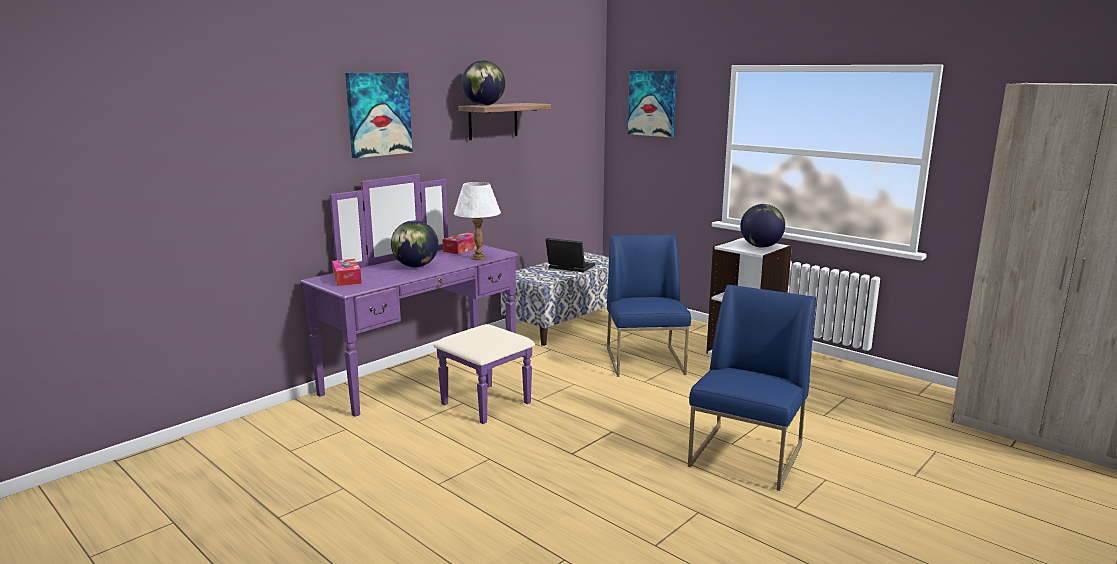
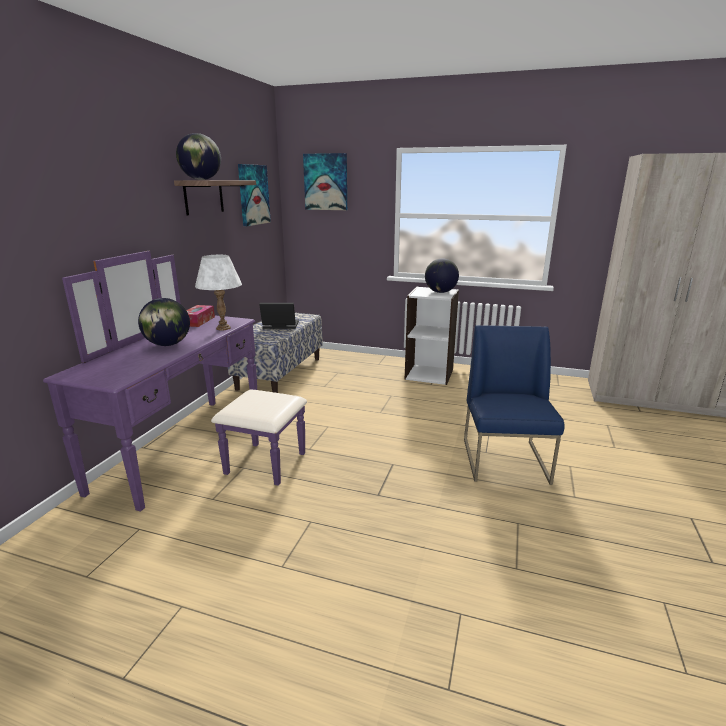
camera: 25 degrees left, 5 degrees up
(347, 279) = (102, 369): tissue box -> none
(378, 114) = (100, 186): picture -> picture (253, 195)
(645, 361) = (367, 394): blue chair -> none

